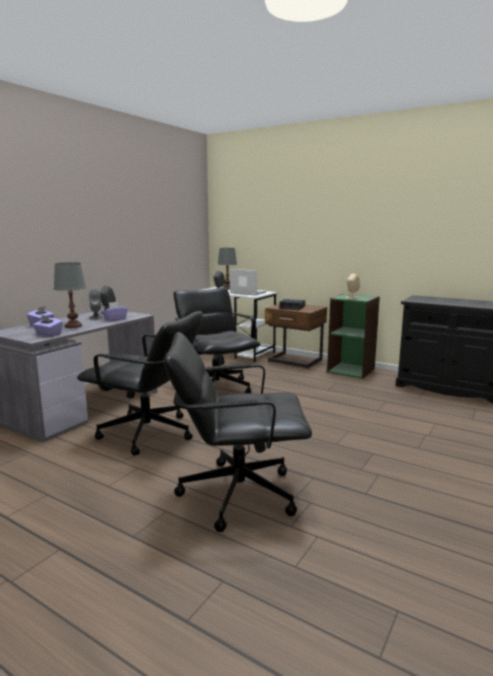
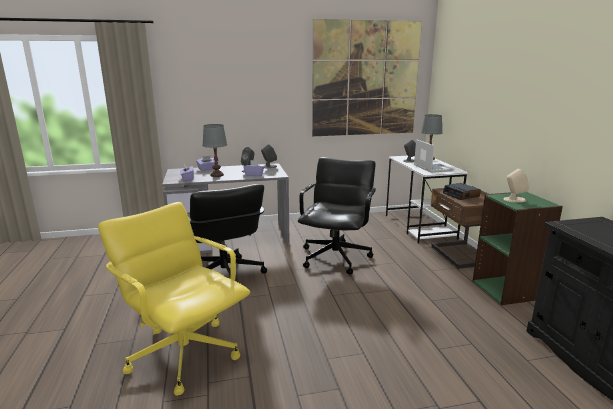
camera: 45 degrees right, 5 degrees up
(165, 215) = (366, 79): none -> picture
(237, 493) = (184, 353): black office chair -> yellow office chair

